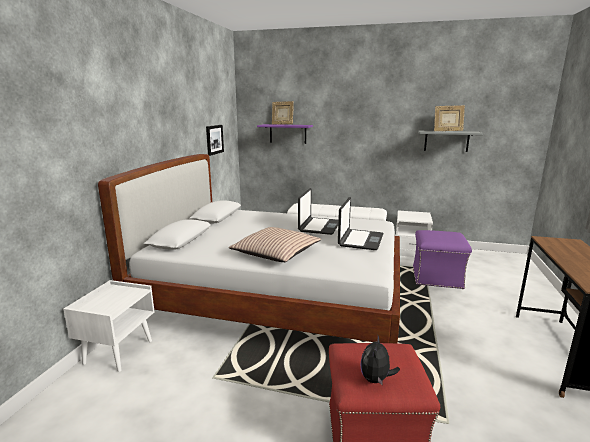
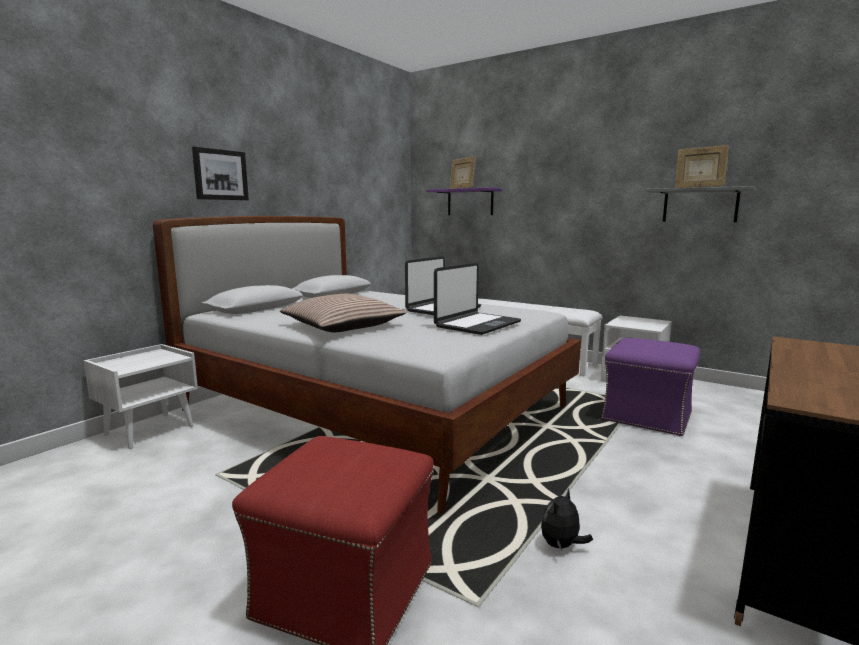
camera: 20 degrees right, 5 degrees down
(214, 139) = (364, 205): picture -> picture (220, 175)
(376, 379) = (311, 480): plush toy -> plush toy (561, 546)

